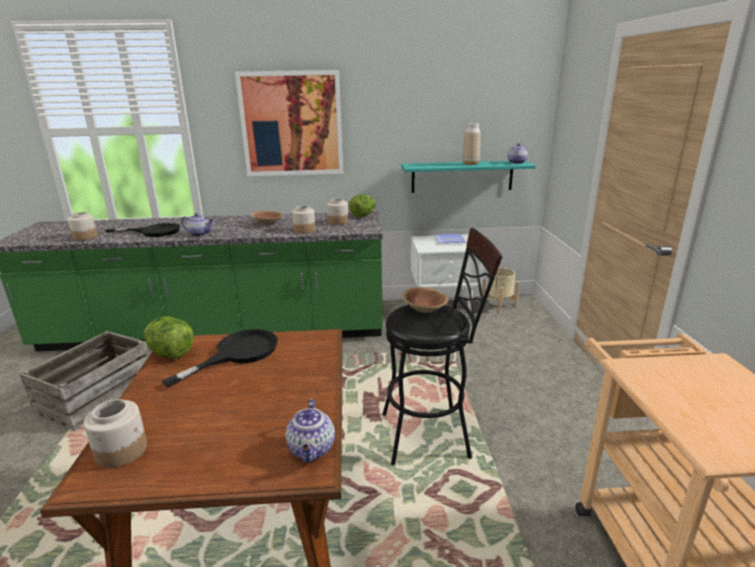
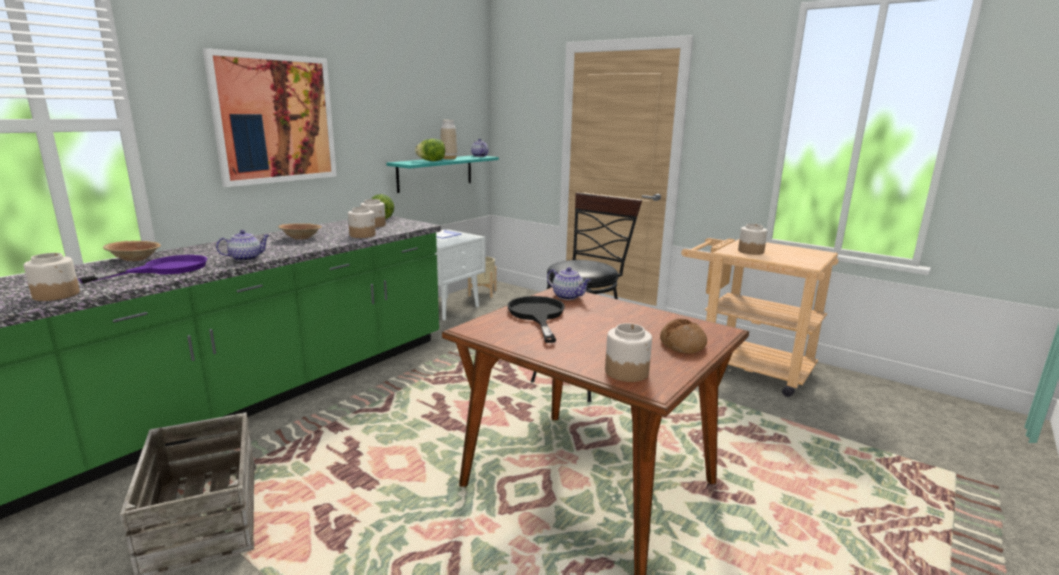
camera: 50 degrees left, 5 degrees down
(153, 232) = (165, 269): black frying pan -> purple frying pan
(171, 354) = (490, 333): lettuce -> lettuce (431, 161)
(232, 457) = (683, 344): none -> bread
(312, 450) = (702, 325): teapot -> teapot (568, 296)
(424, 309) = (572, 263): brown bowl -> brown bowl (135, 259)
(669, 382) = (751, 251): none -> jar

